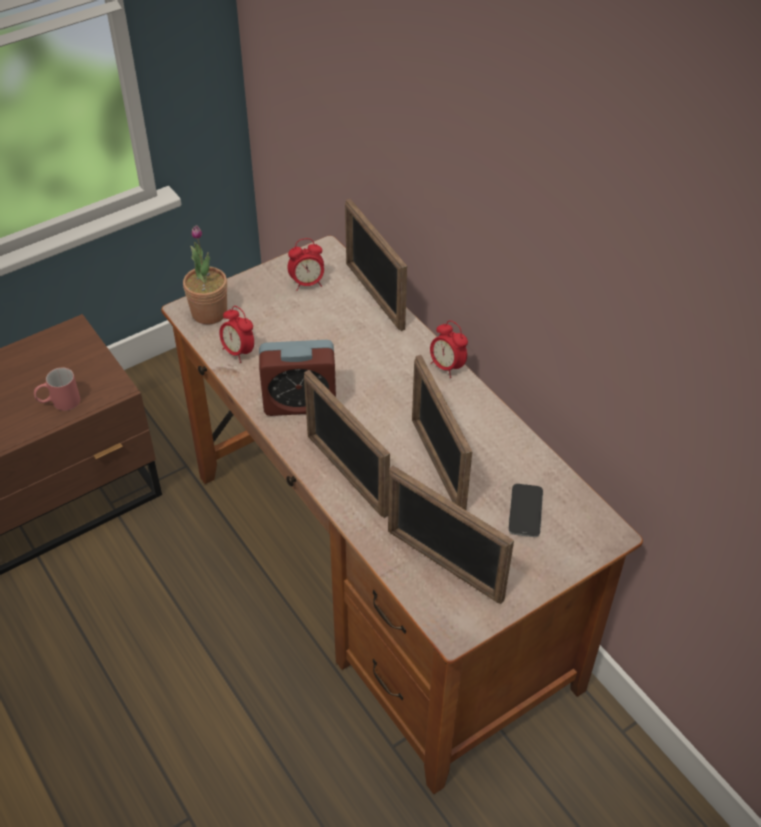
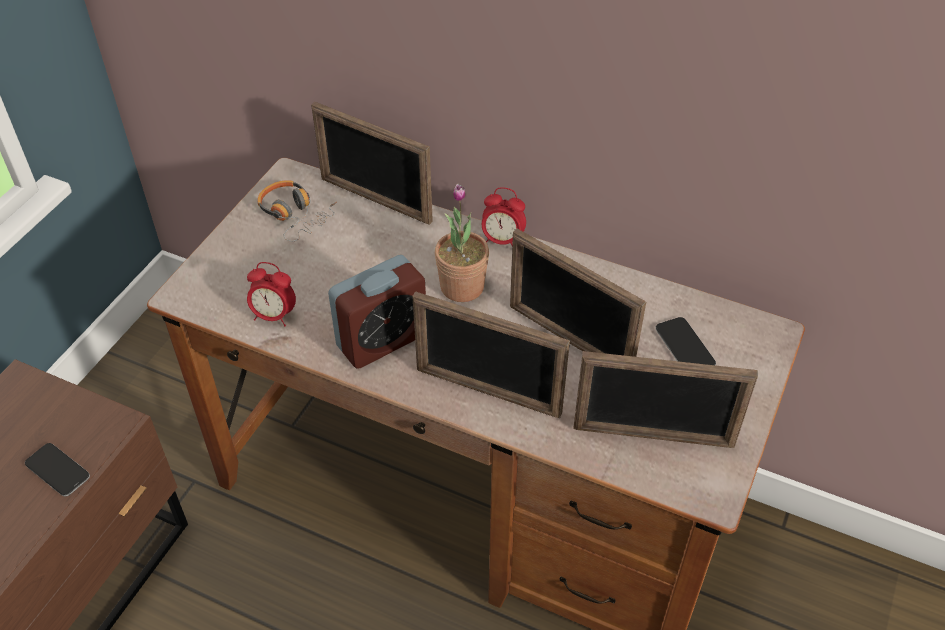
camera: 30 degrees left, 0 degrees up
(59, 403) = (57, 470): red mug -> phone
(209, 313) = (208, 288): potted plant -> potted plant (462, 287)
(307, 283) = (295, 215): alarm clock -> headphones

